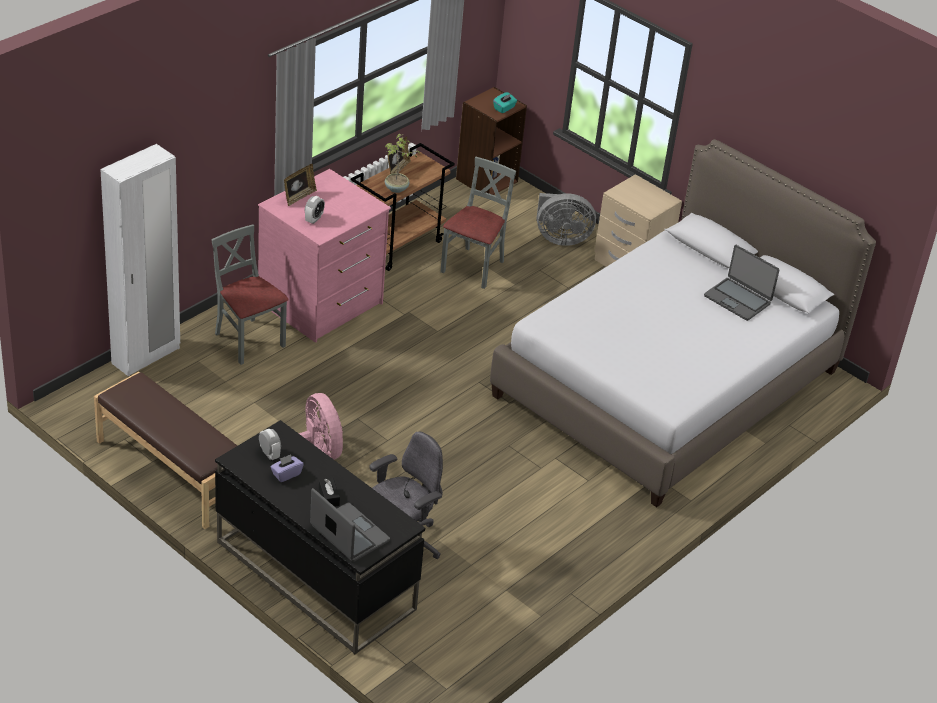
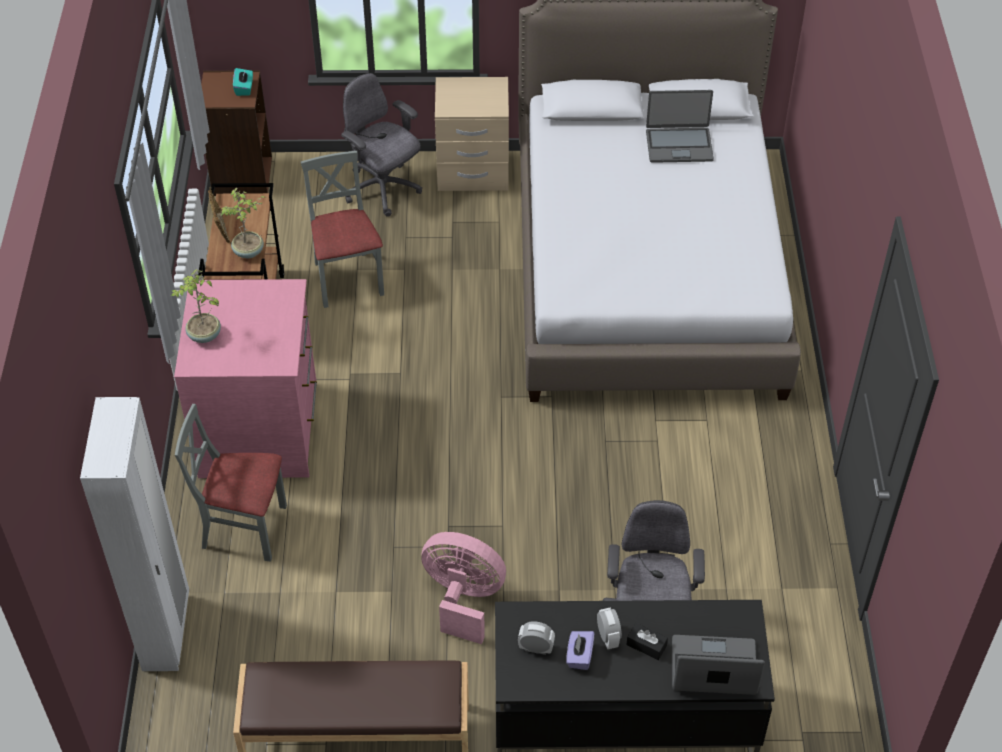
camera: 40 degrees left, 10 degrees up
(299, 197) = (204, 336): picture frame -> potted plant
(314, 219) = (253, 350): alarm clock -> alarm clock (608, 637)
(560, 238) = (383, 190): grey fan -> grey office chair

